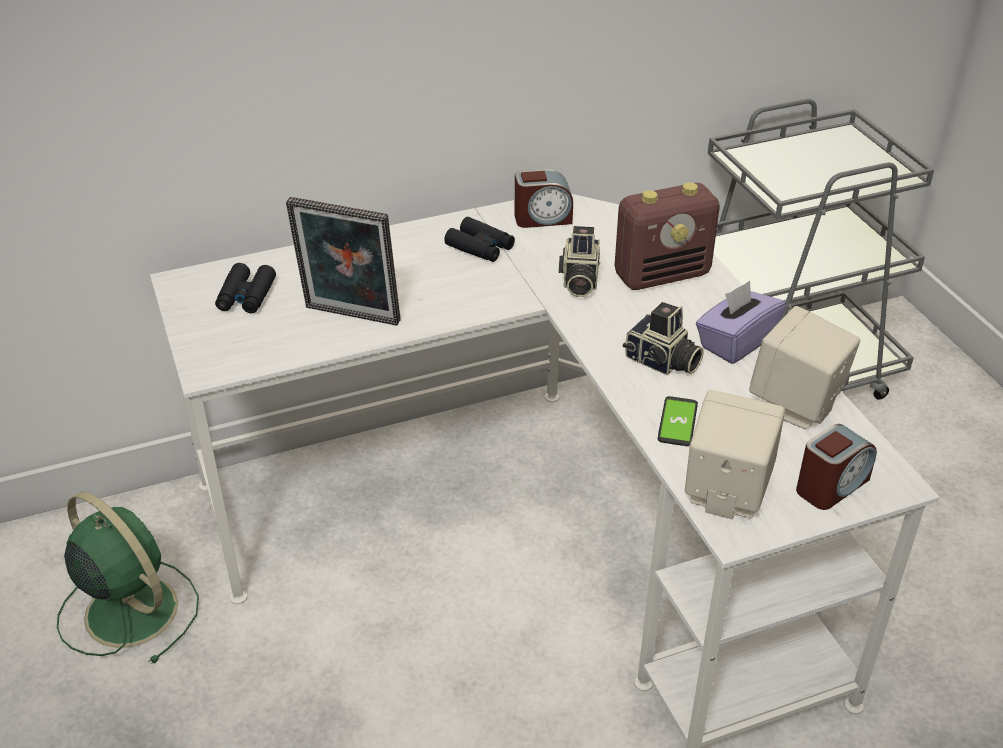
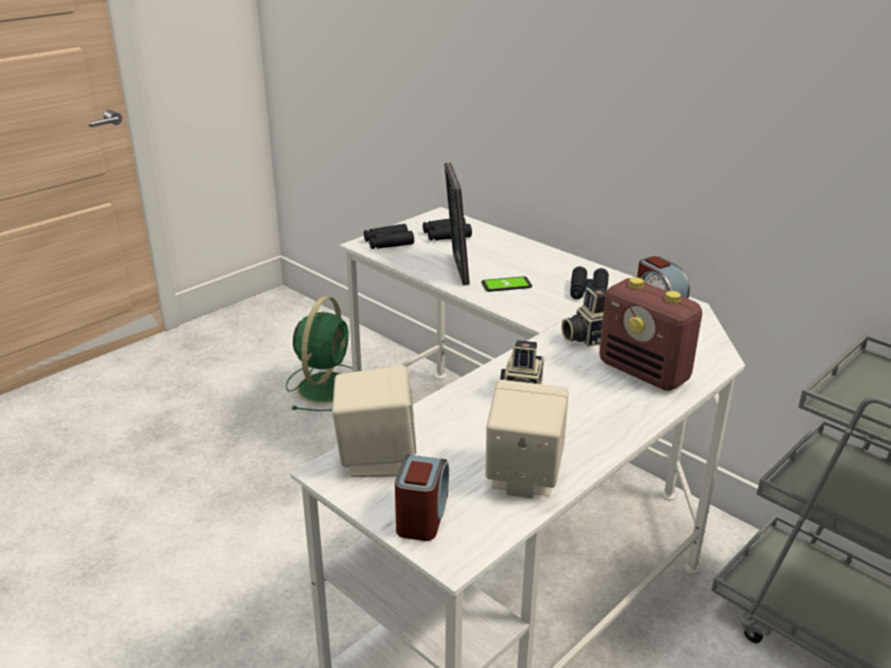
camera: 65 degrees right, 10 degrees down
(223, 349) = (388, 243): none -> black binoculars
(677, 422) = (448, 418): phone -> phone (506, 285)
(736, 342) = (585, 427): purple tissue box -> none
(831, 486) = (422, 515): alarm clock -> alarm clock turned 105 degrees counterclockwise

